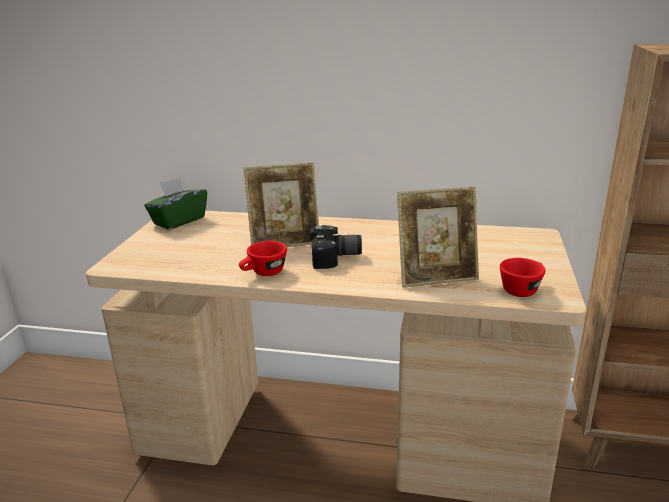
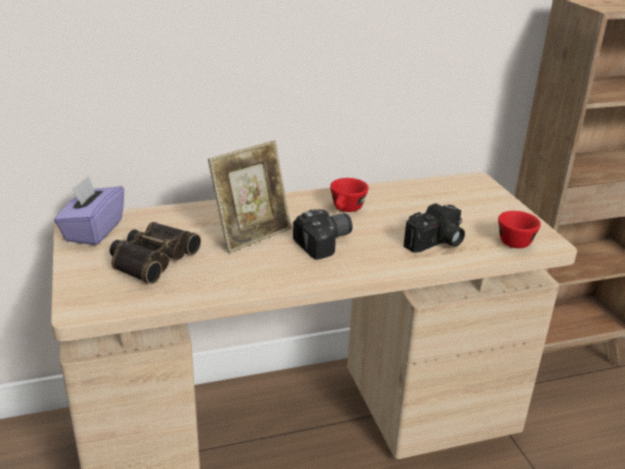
camera: 30 degrees left, 5 degrees up
(179, 221) = (93, 231): green tissue box -> purple tissue box
(194, 245) = (151, 259): none -> binoculars
(263, 273) = (270, 277): red cup -> red cup (346, 210)
(436, 277) = (436, 243): picture frame -> camera

